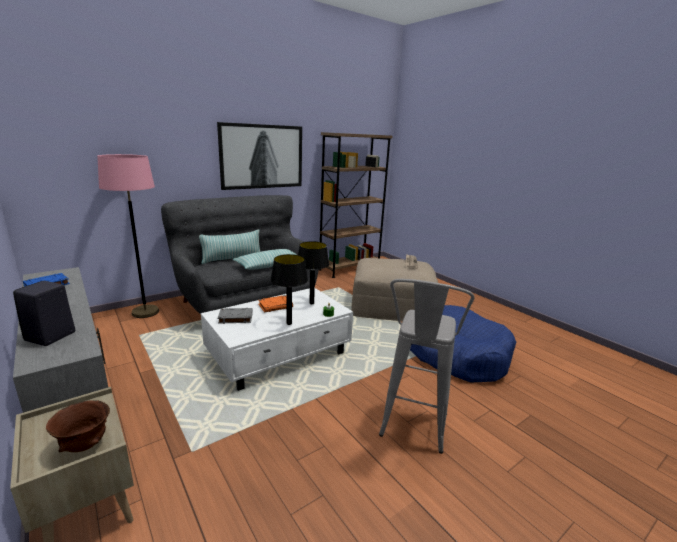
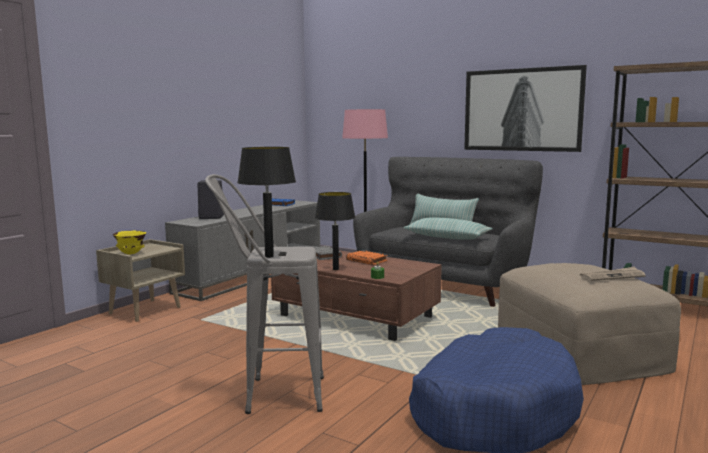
camera: 70 degrees right, 10 degrees down
(85, 445) = (131, 254): brown bowl -> yellow bowl
(280, 354) = (356, 317): white coffee table -> brown coffee table
(311, 303) = (394, 269): black table lamp -> black table lamp (269, 256)

